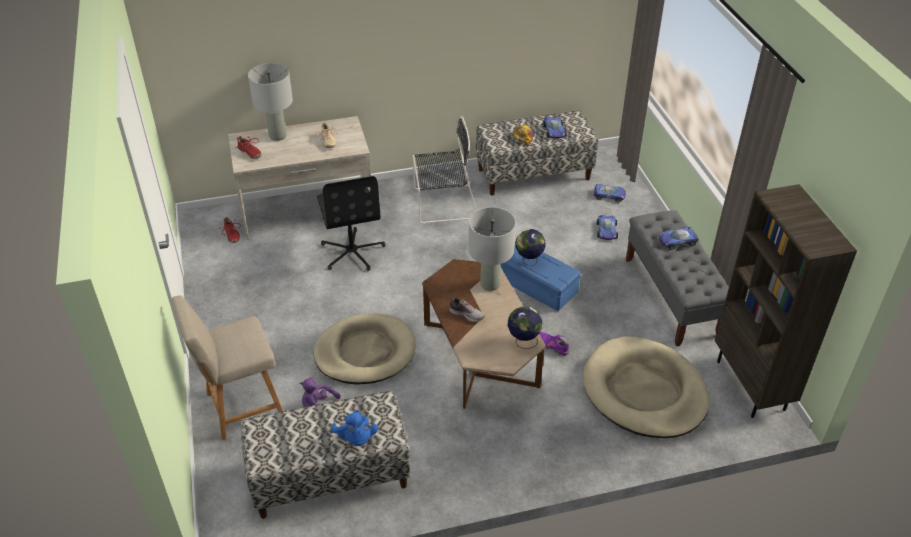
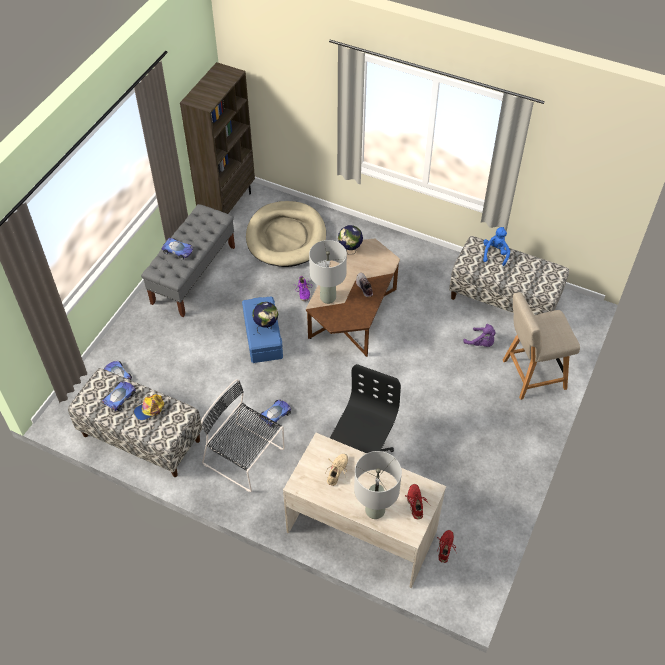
camera: 140 degrees left, 10 degrees up
(241, 407) = (530, 375): beige chair -> beige chair turned 150 degrees clockwise
(365, 352) = (422, 363): beige dog bed -> none
(606, 231) = (163, 346): toy car -> toy car (276, 414)

